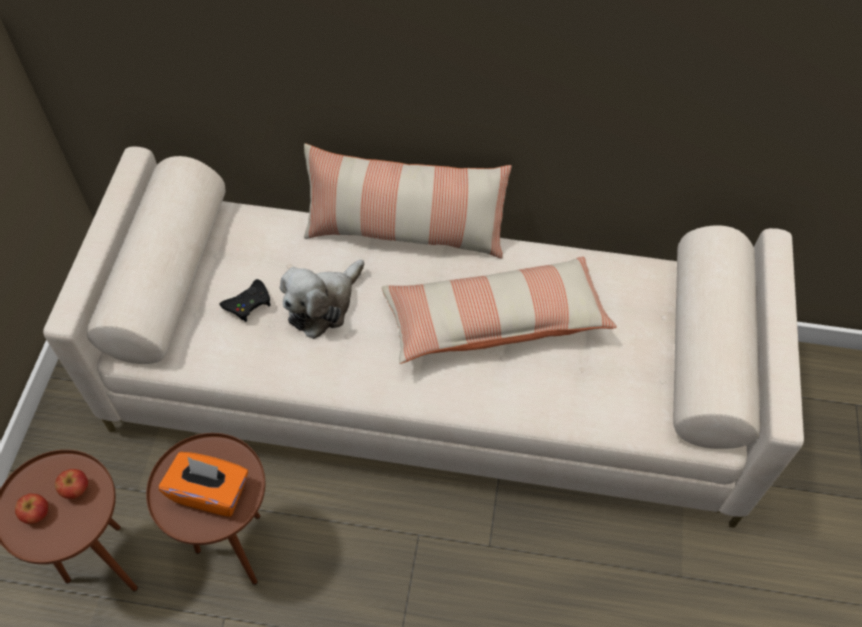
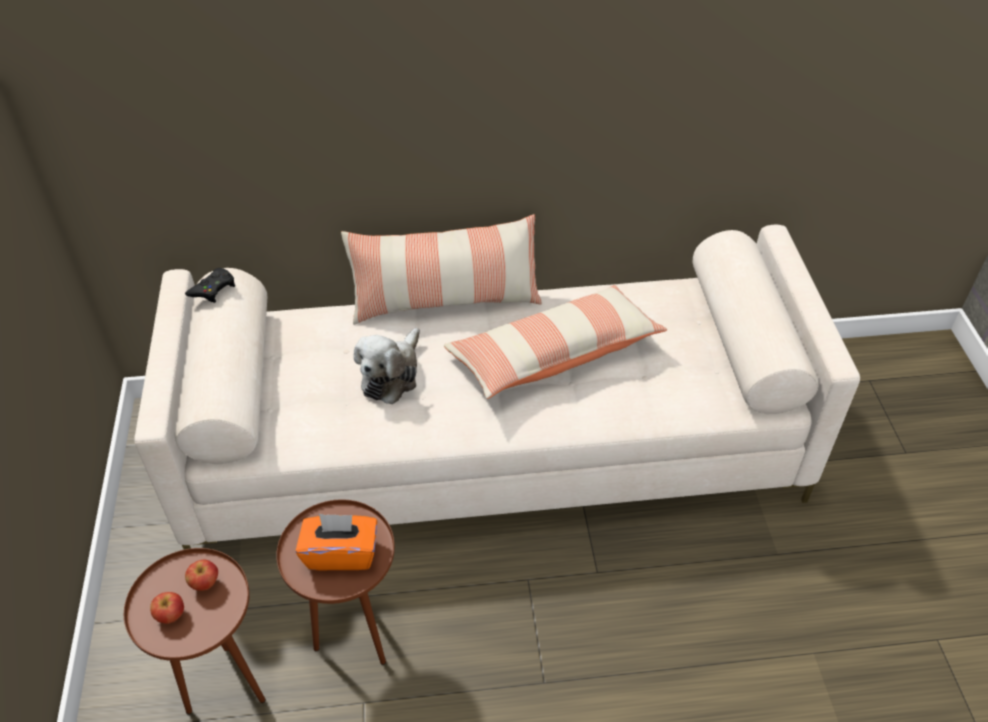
camera: 15 degrees left, 10 degrees down
(248, 303) = (320, 388): black game controller -> black game controller (213, 289)

